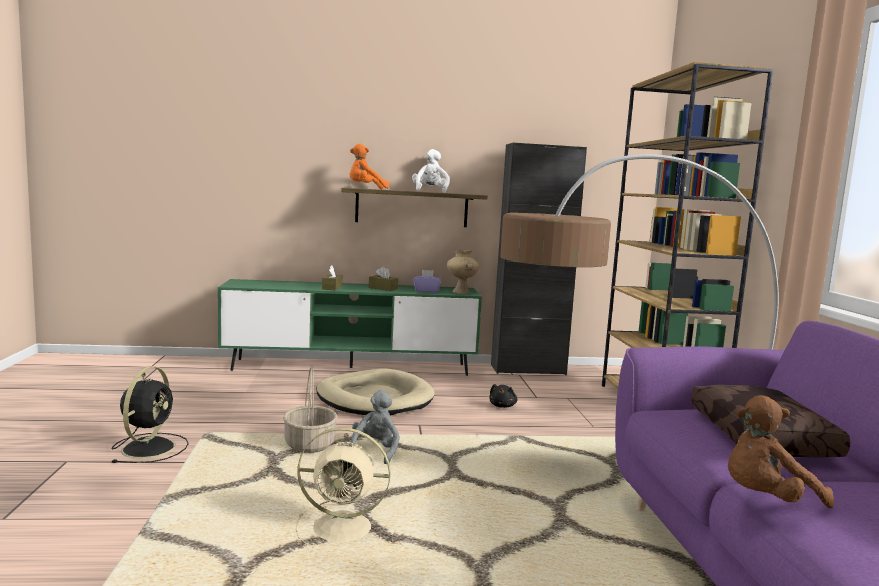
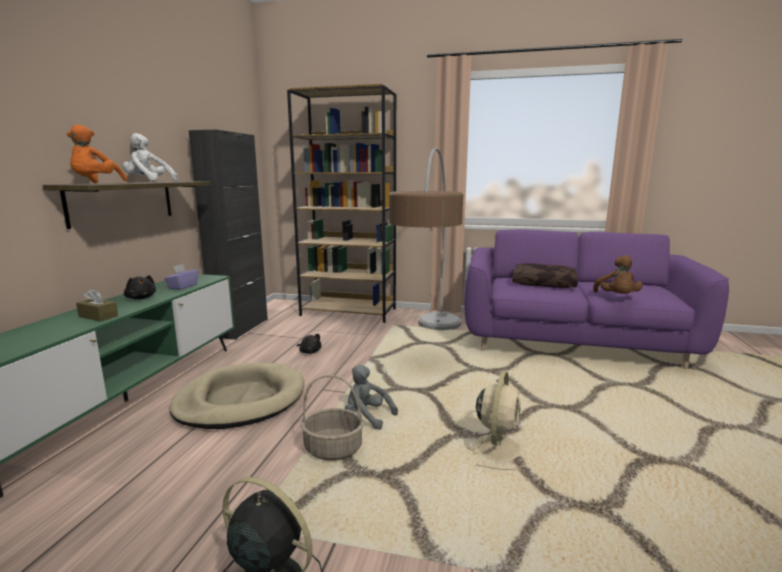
camera: 70 degrees left, 5 degrees up
(383, 288) = (141, 298): brown tissue box -> black plush toy
(460, 292) = (203, 278): beige vase -> none

